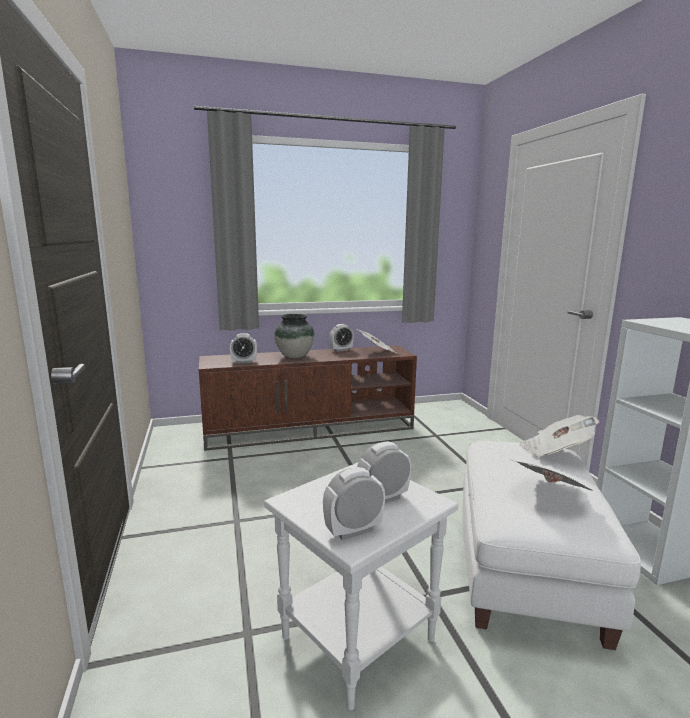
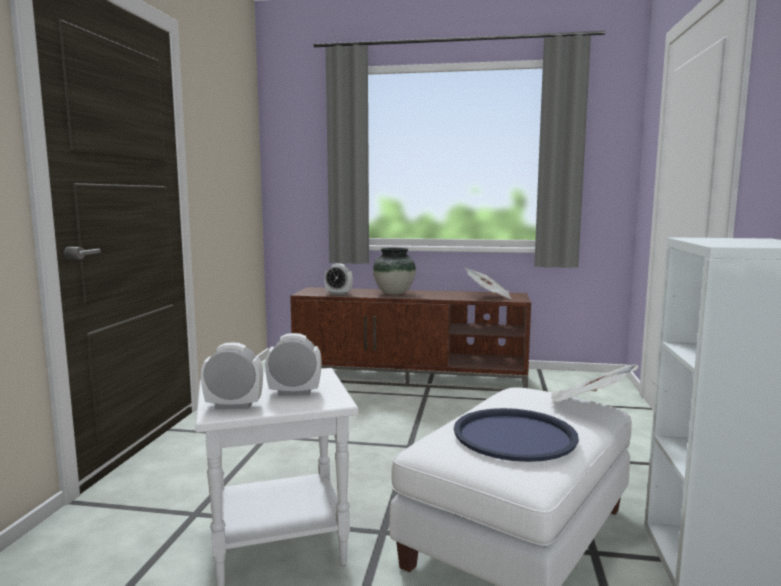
camera: 25 degrees right, 5 degrees down
(341, 350) = (452, 292): alarm clock -> none
(550, 494) = (514, 436): newspaper -> blue tray

